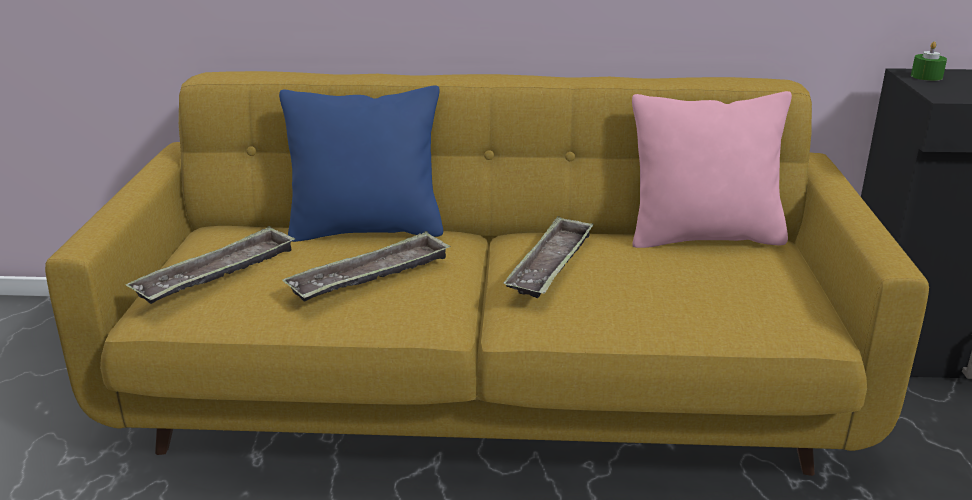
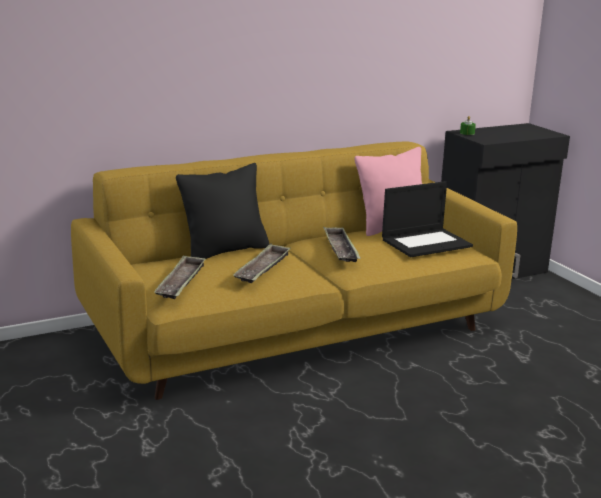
camera: 30 degrees left, 5 degrees down
(367, 230) = (225, 251): blue pillow -> black pillow
(727, 284) = (426, 242): none -> laptop

